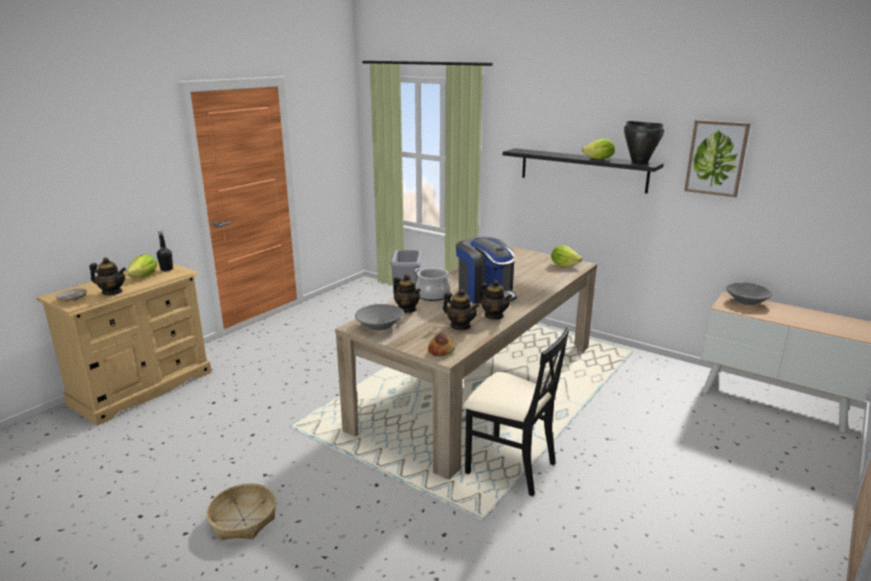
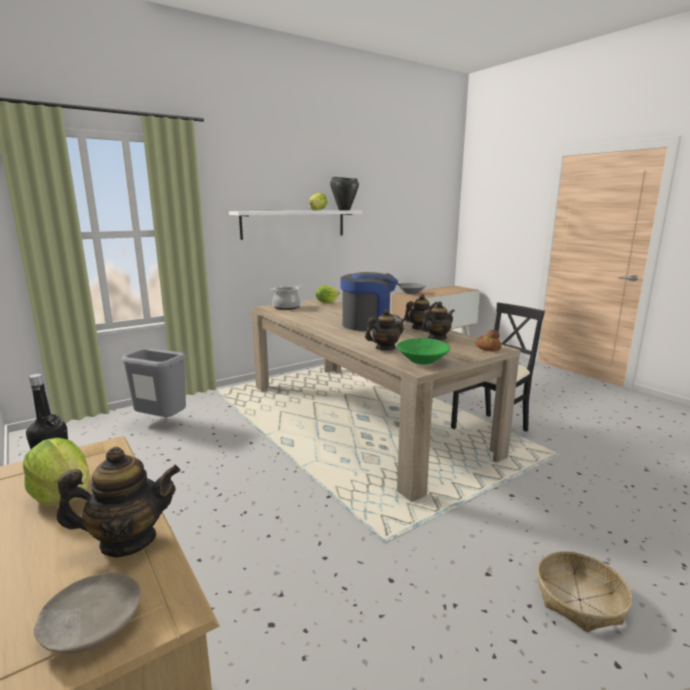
camera: 70 degrees left, 5 degrees down
(112, 292) = (128, 540): teapot -> teapot turned 45 degrees clockwise
(379, 326) = (422, 361): grey bowl -> green bowl
(432, 295) = (356, 338): cooking pot -> cooking pot (287, 307)
(582, 170) = (294, 224): black shelf -> white shelf
(716, 158) = (378, 202): picture -> none

